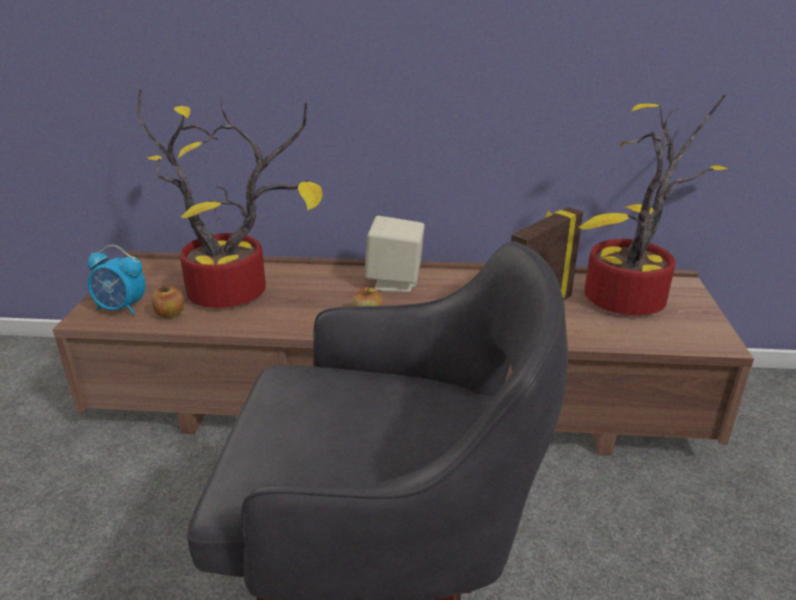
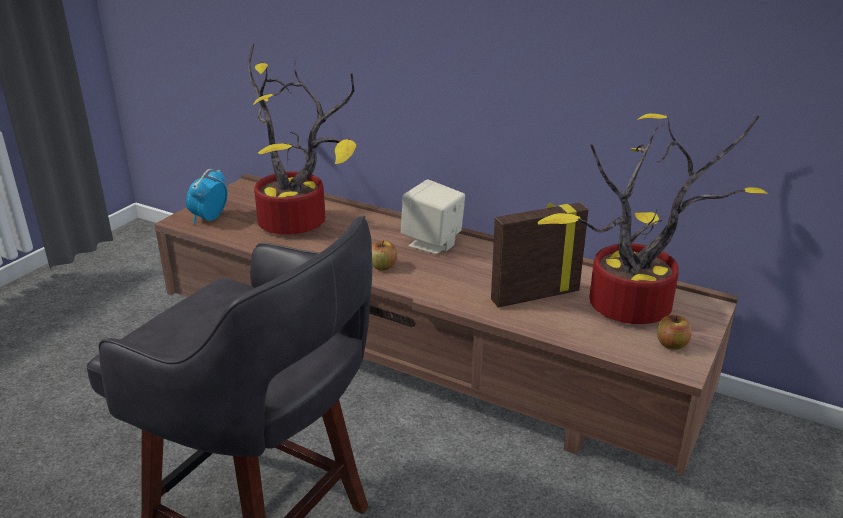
camera: 25 degrees right, 0 degrees up
(121, 308) = (209, 218): alarm clock -> alarm clock turned 75 degrees clockwise
(170, 314) = (238, 230): apple -> apple (671, 344)

